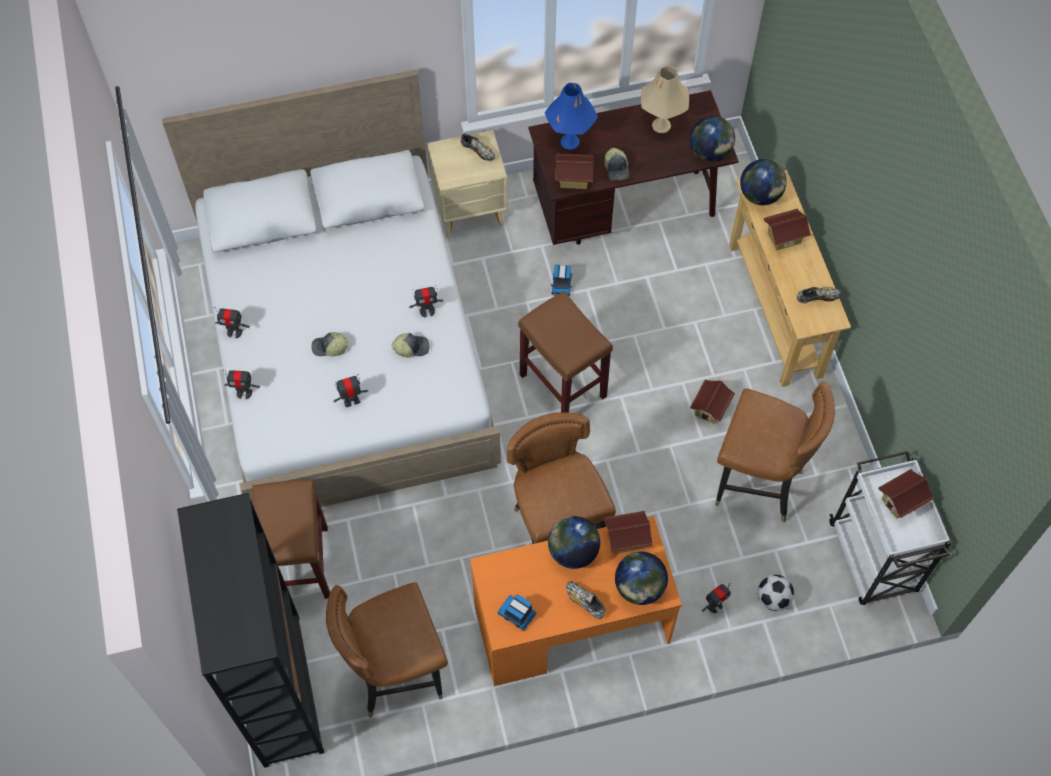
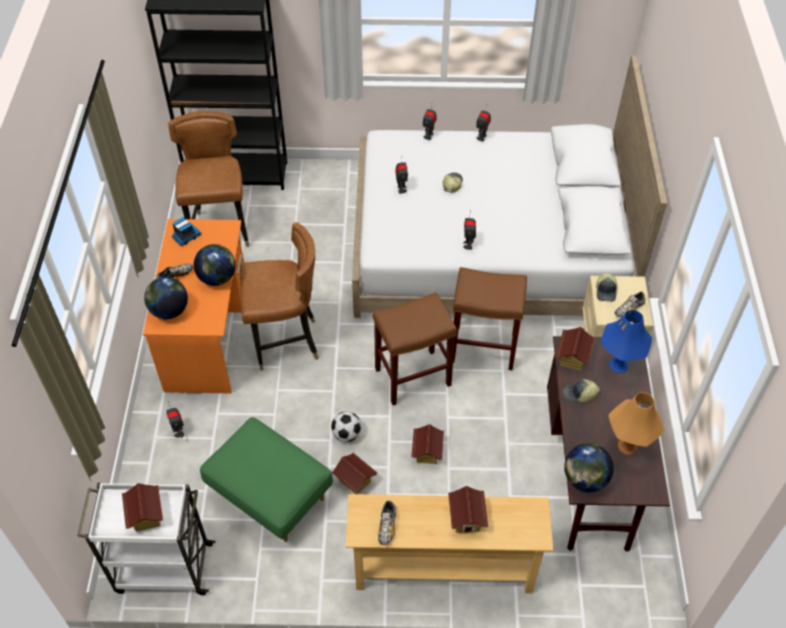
camera: 105 degrees right, 10 degrees down
(299, 563) = (321, 195): brown stool -> brown stool (484, 347)
(411, 347) = (437, 229): cap -> cap (606, 291)
(561, 284) = (515, 400): toy truck -> none
(626, 540) = (211, 313): toy house -> toy house (427, 452)
(661, 125) = (627, 446): beige table lamp -> orange table lamp
(757, 484) = (269, 496): brown chair -> green ottoman
(760, 196) = (523, 513): globe -> none
(773, 599) = (164, 475): football -> football (346, 434)

